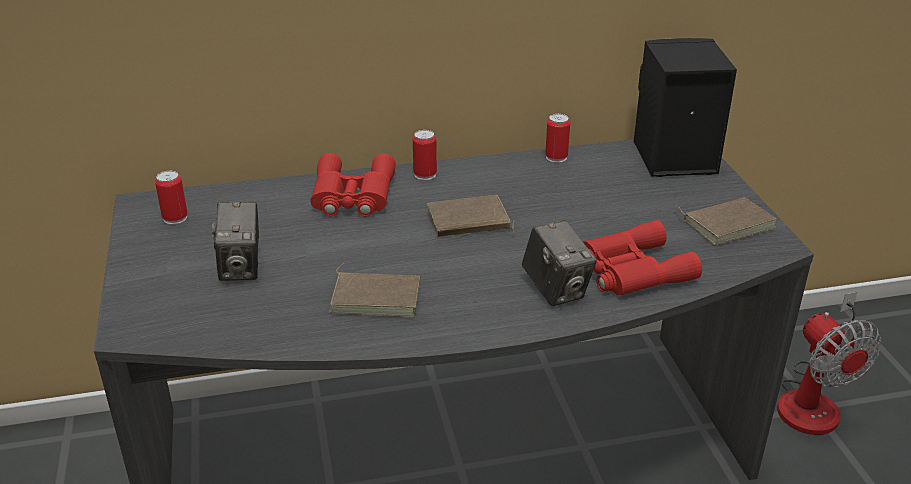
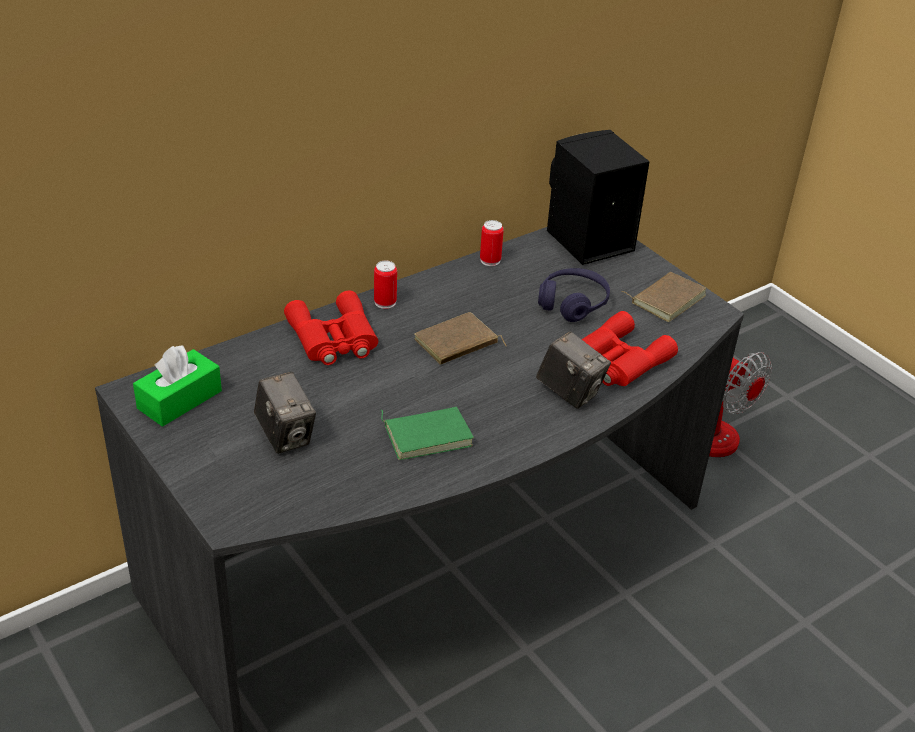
camera: 25 degrees left, 5 degrees up
(175, 218) = (179, 400): can -> green tissue box
(377, 296) = (427, 434): brown book -> green book
(617, 209) = (572, 303): none -> purple headphones

